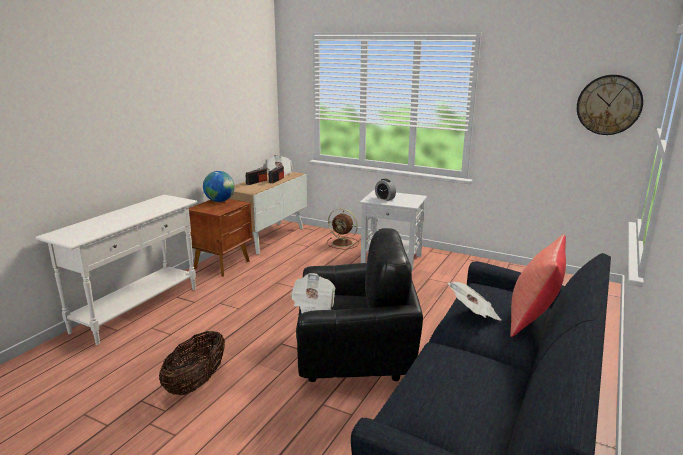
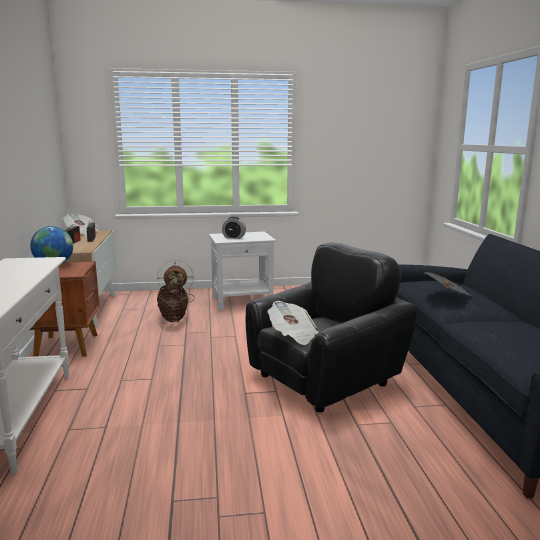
camera: 35 degrees left, 5 degrees down
(196, 383) = (211, 457): basket -> basket (173, 318)
(532, 318) = (481, 291): red pillow -> none
(609, 105) = (403, 134): wall clock -> none

